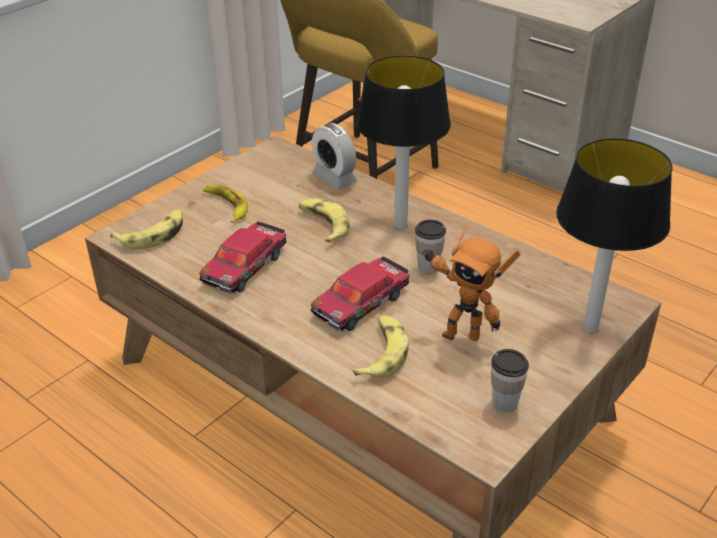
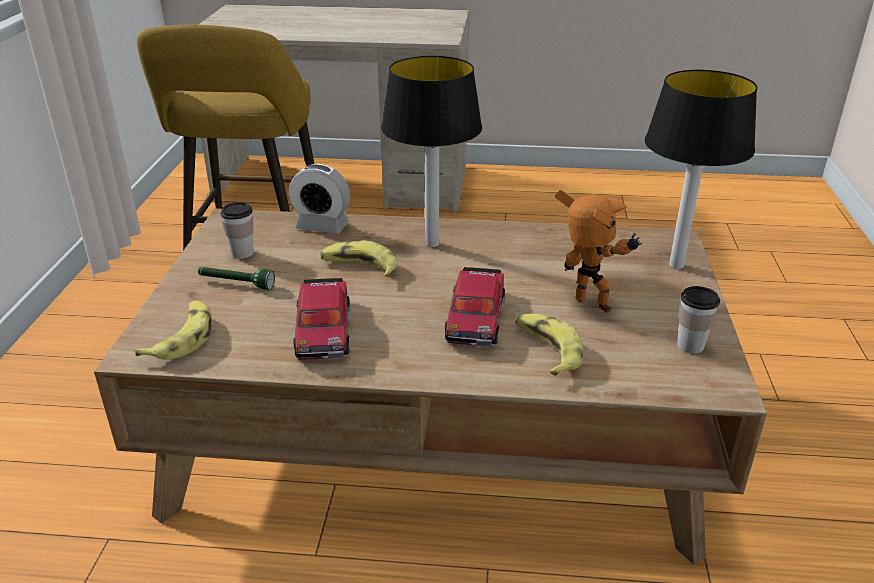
camera: 35 degrees left, 5 degrees down
(226, 206) = (236, 283): banana -> green flashlight
(428, 267) = (498, 267): cup -> cup (242, 253)
(461, 334) = (590, 308): toy robot -> toy robot turned 120 degrees counterclockwise

